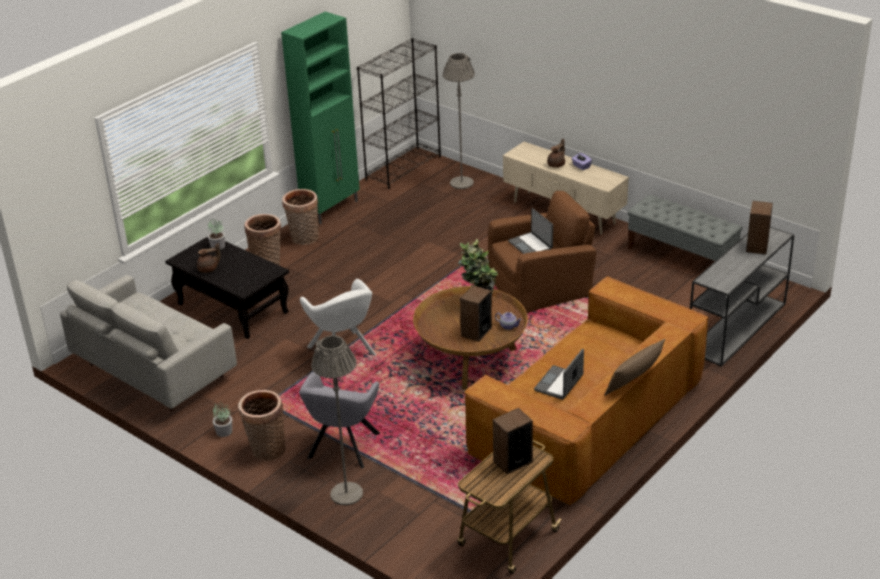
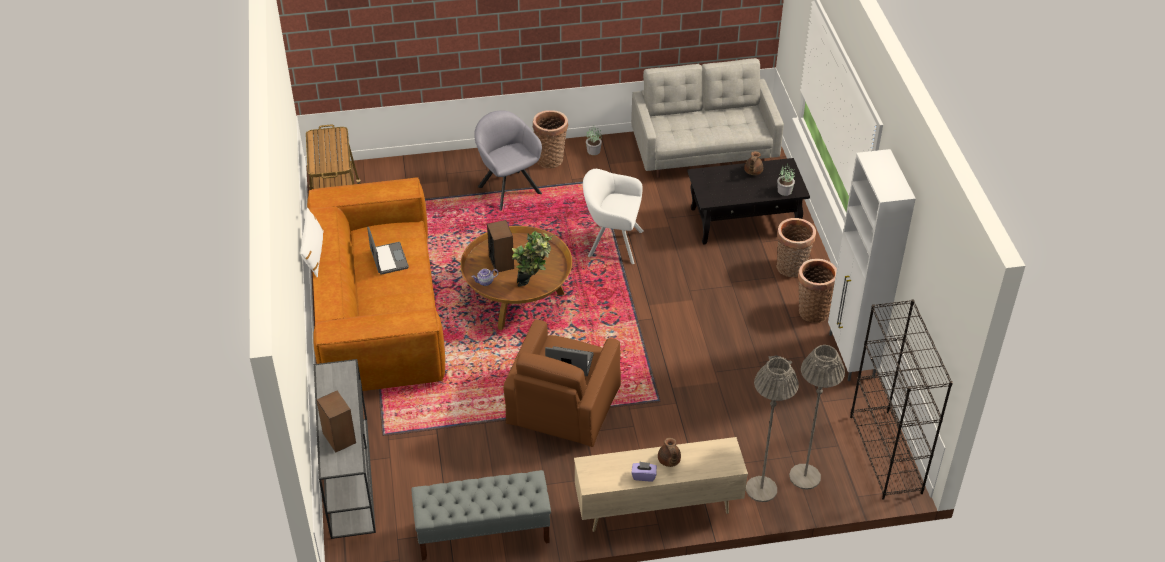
camera: 130 degrees right, 10 degrees up
(331, 209) = (851, 356): green cabinet -> white cabinet
(346, 494) = (464, 168): grey floor lamp -> grey floor lamp (761, 489)
(512, 461) = (330, 157): speaker -> none
(634, 381) = (314, 254): brown pillow -> white pillow

